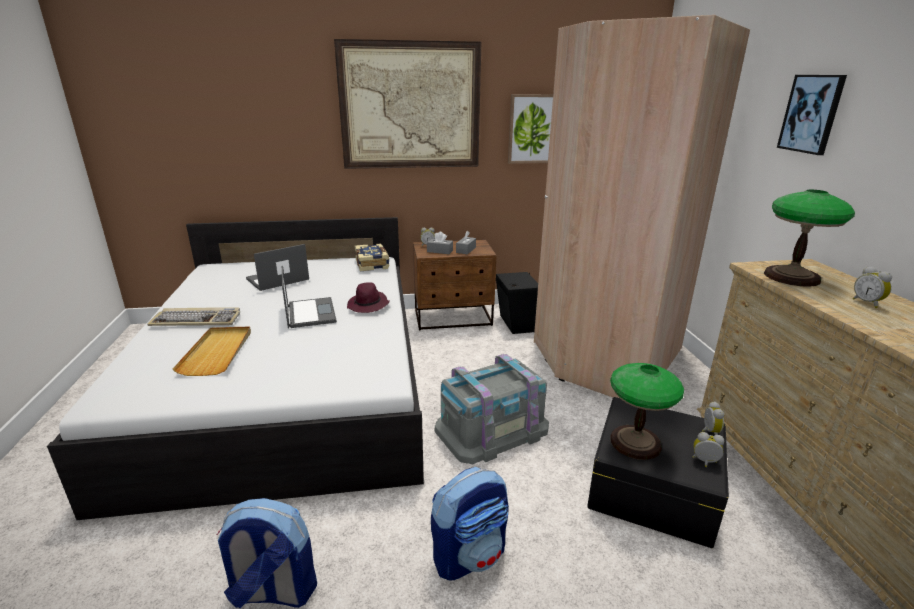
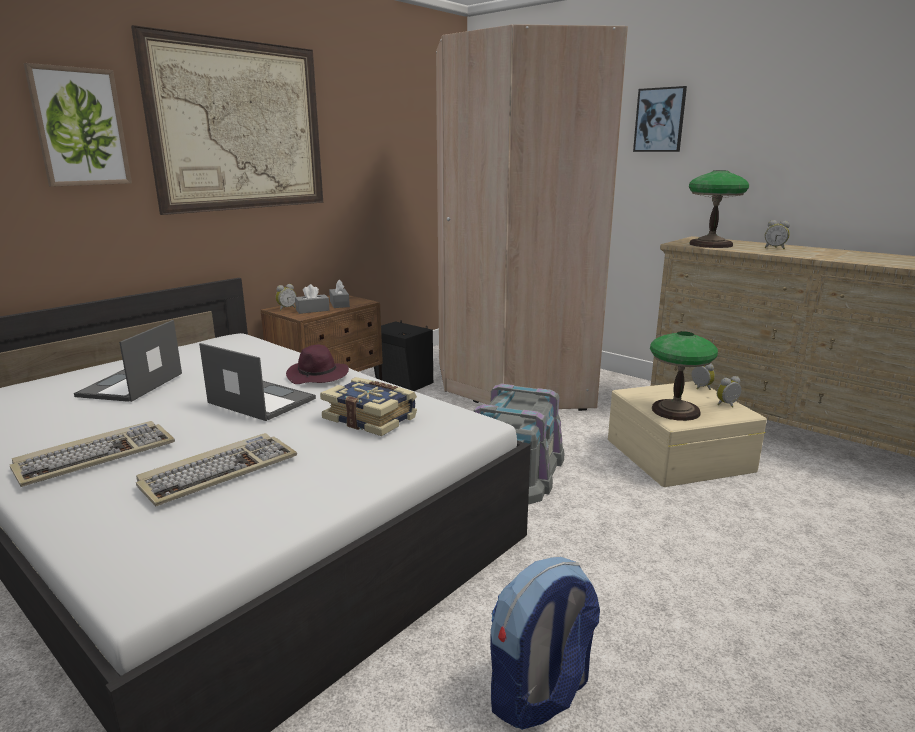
camera: 40 degrees left, 5 degrees down
(217, 352) = (219, 471): beige tray -> keyboard
(373, 264) = (236, 343): book -> book (371, 418)
(470, 555) = (642, 561): backpack -> none
(531, 129) = (369, 156): picture -> picture (80, 127)
(651, 486) = (677, 454): black storage box -> beige storage box

